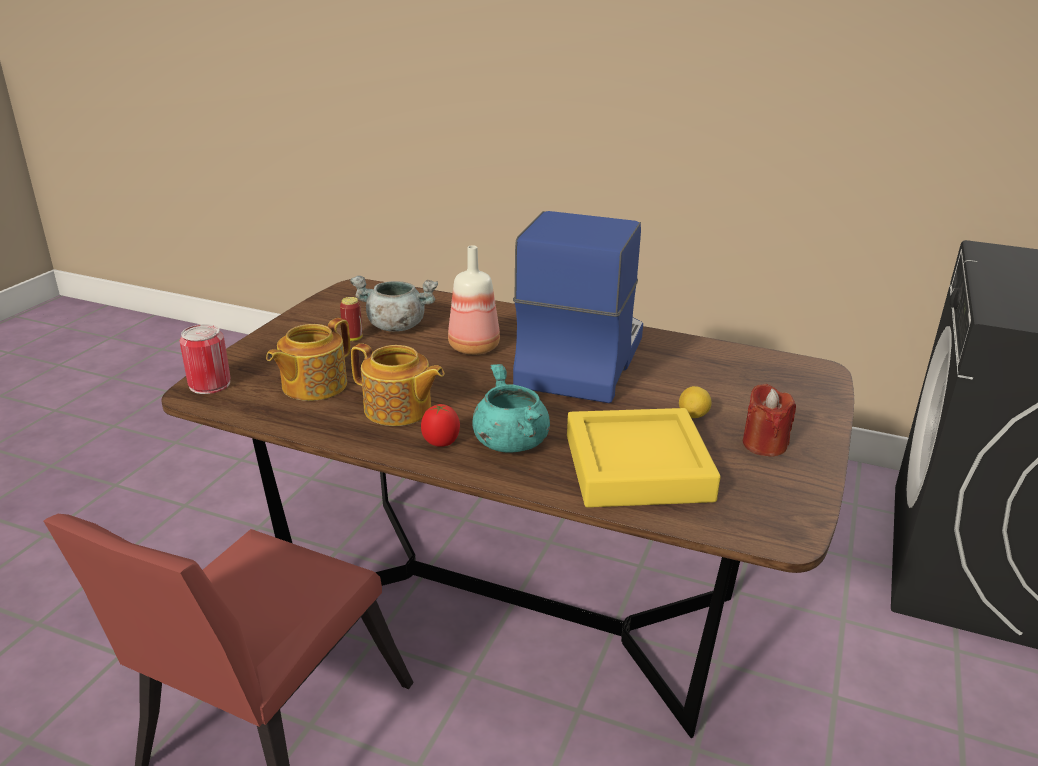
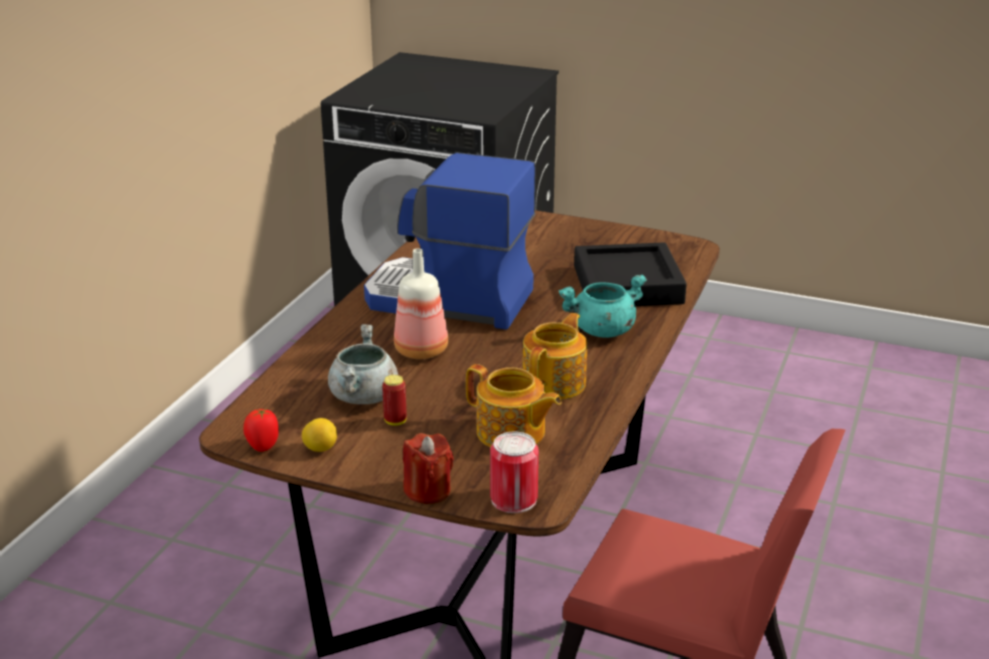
camera: 90 degrees left, 0 degrees up
(440, 442) = (608, 360): tomato -> tomato (263, 446)
(637, 468) = (627, 285): yellow tray -> black tray
(693, 416) = (547, 261): lemon -> lemon (320, 449)
(764, 444) = (585, 241): red candle -> red candle (428, 491)

